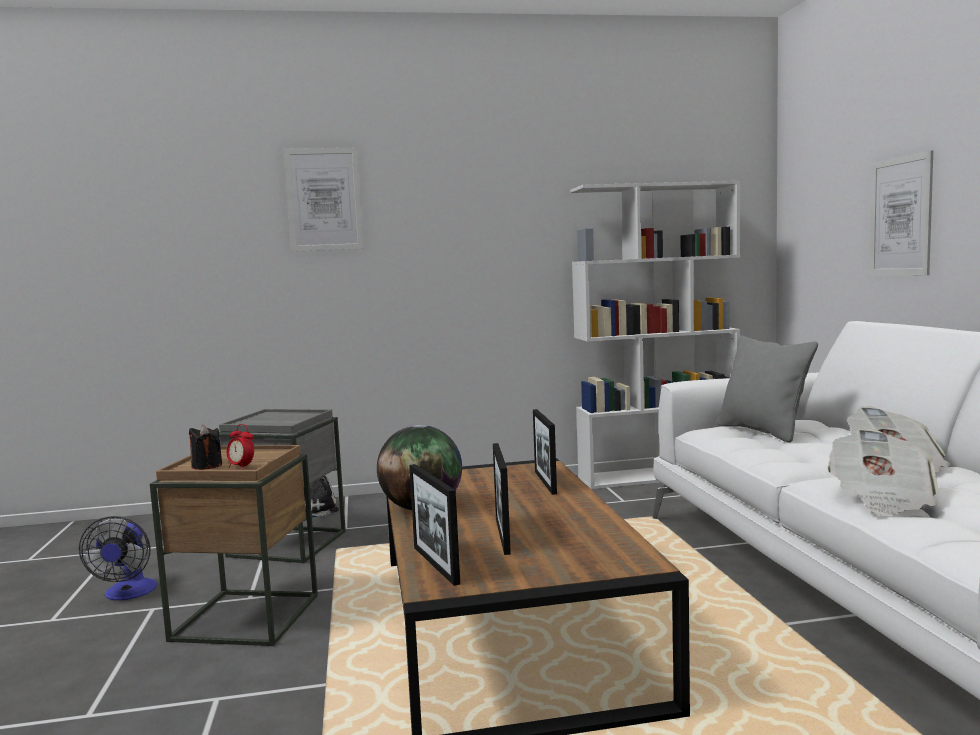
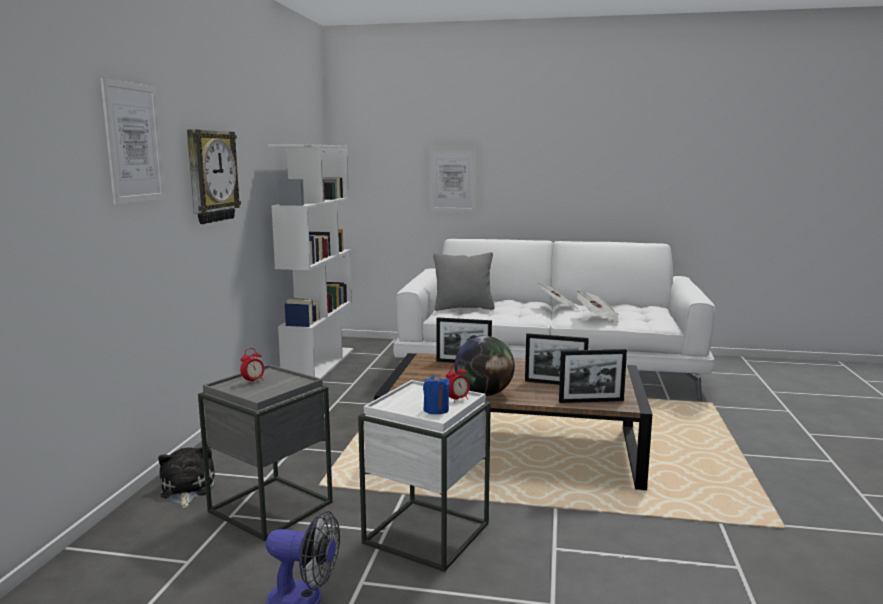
camera: 70 degrees left, 5 degrees up
(207, 466) = (436, 410): black candle -> blue candle
(247, 617) = (426, 533): brown side table -> white side table
(284, 416) = (253, 381): none -> alarm clock
(450, 228) = (211, 176): none -> wall clock

